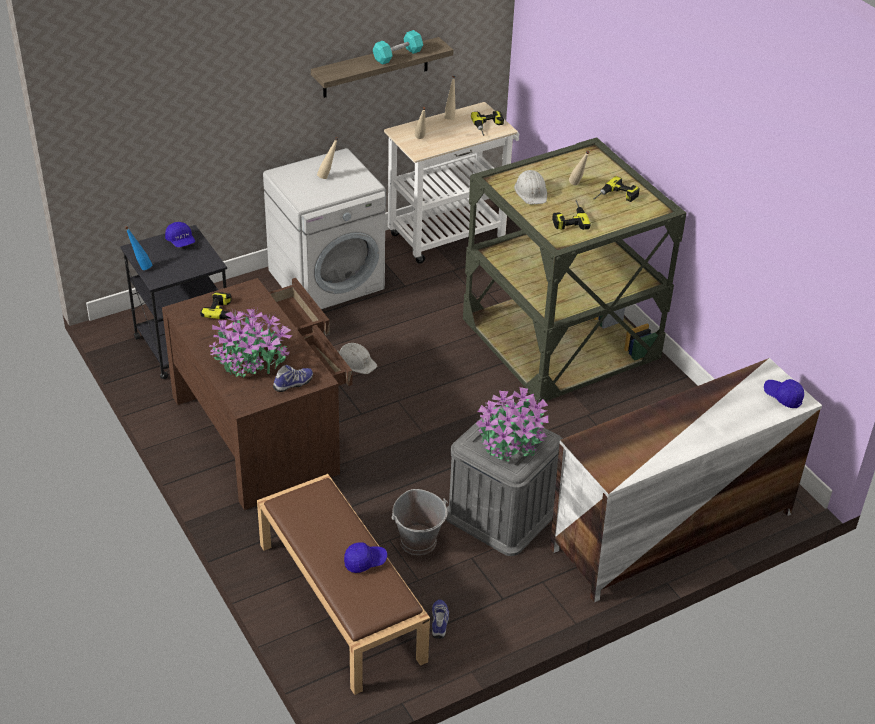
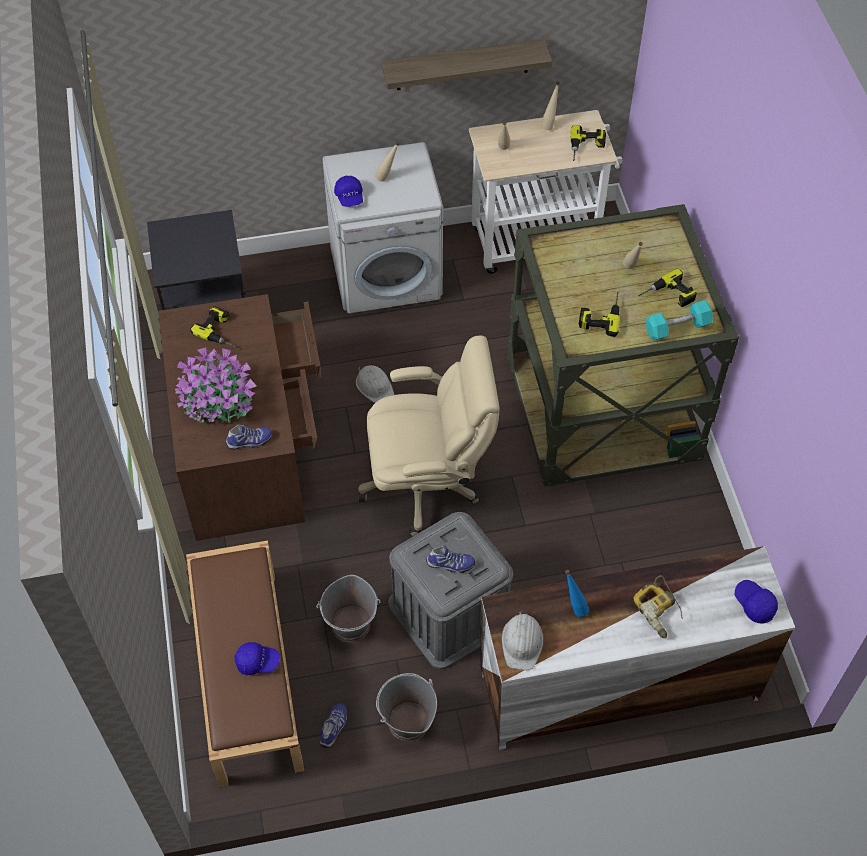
camera: 20 degrees right, 15 degrees up
(141, 267) = (156, 254): blue bottle -> blue bottle (574, 607)
(181, 241) = (208, 229): blue cap -> blue cap (349, 197)
(397, 55) = (485, 59): turquoise dumbbell -> turquoise dumbbell (677, 328)
(438, 422) = (428, 483): none -> beige office chair
(504, 602) = (407, 722): none -> grey bucket
(509, 442) = (450, 564): potted plant -> shoe
(531, 192) = (574, 268): white hard hat -> white hard hat (522, 642)
(711, 417) = (659, 610): none -> power drill

